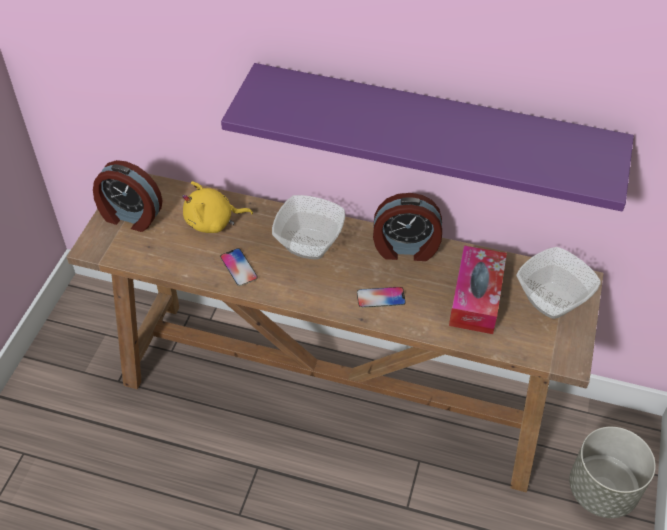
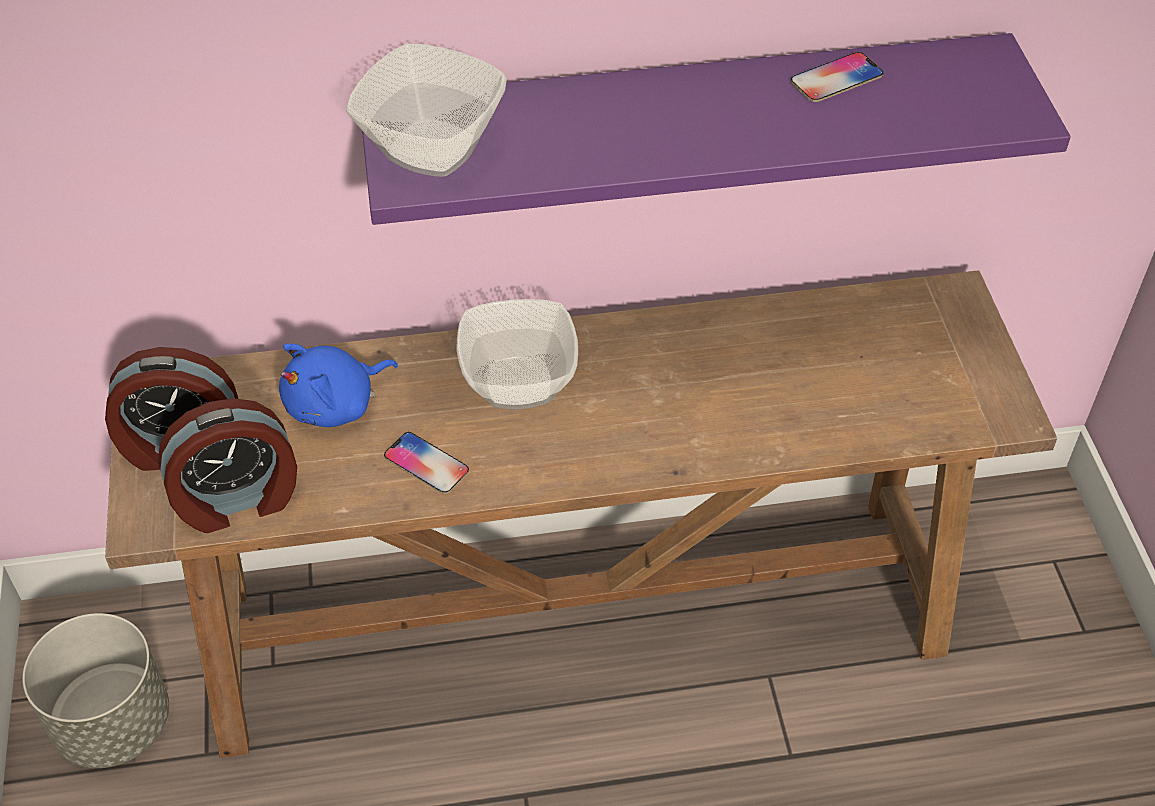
camera: 25 degrees left, 0 degrees up
(213, 222) = (336, 404): yellow plush toy -> blue plush toy
(380, 298) = (684, 427): phone -> phone (836, 79)
(405, 249) = (675, 337): alarm clock -> alarm clock (238, 500)
(476, 297) = (825, 373): tissue box -> none
(550, 300) = (932, 338): bowl -> bowl (429, 149)
(602, 490) = (1046, 607): grey planter -> grey planter (114, 722)

